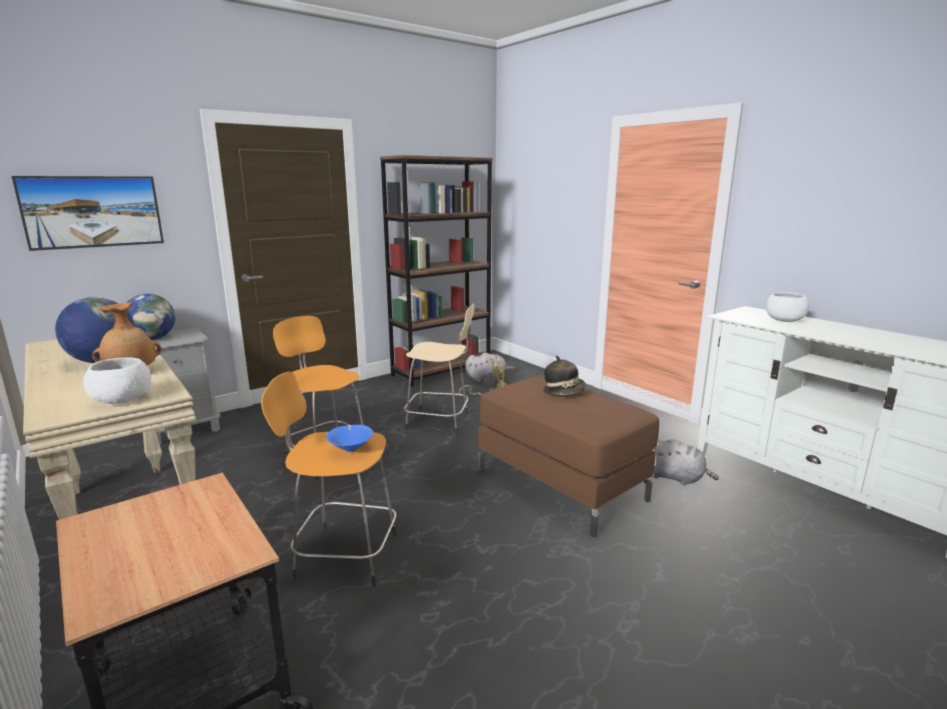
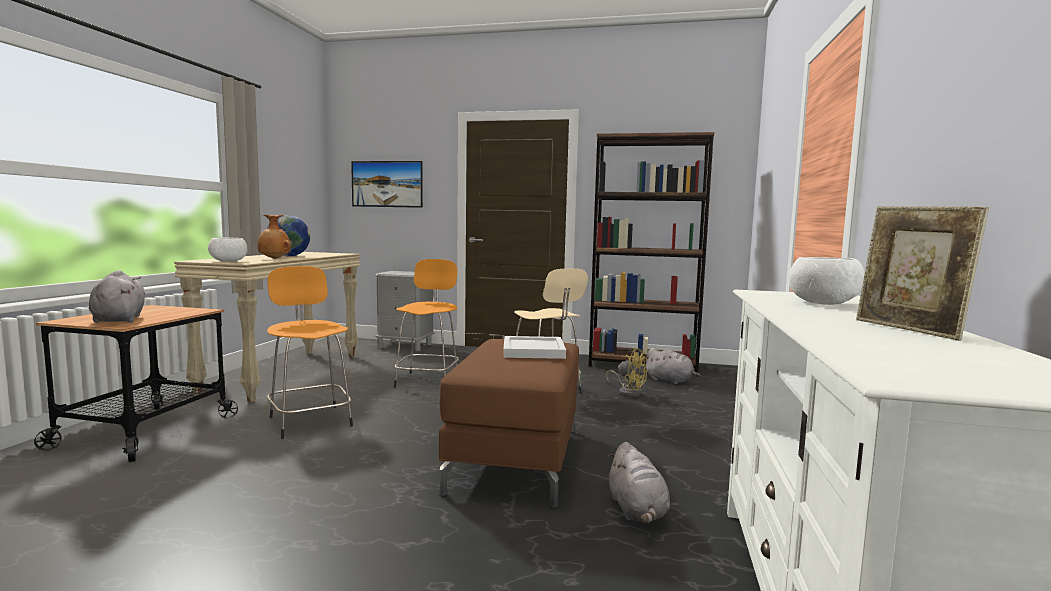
camera: 50 degrees right, 10 degrees down
(153, 338) = (397, 272): globe -> none
(181, 555) = (119, 319): none -> grey plush toy
(351, 449) = (312, 329): blue bowl -> none
(564, 392) = (534, 350): hat -> white tray
(881, 335) = (908, 330): none -> picture frame

